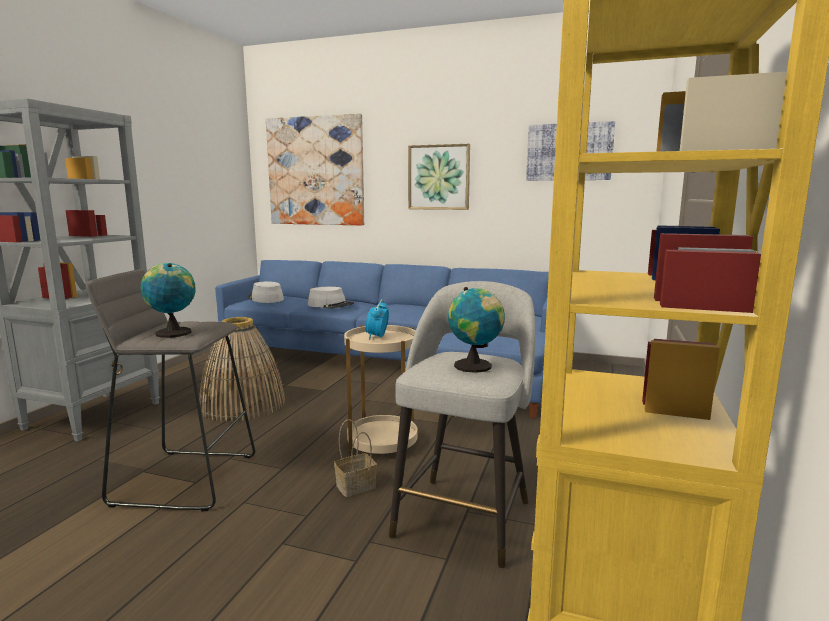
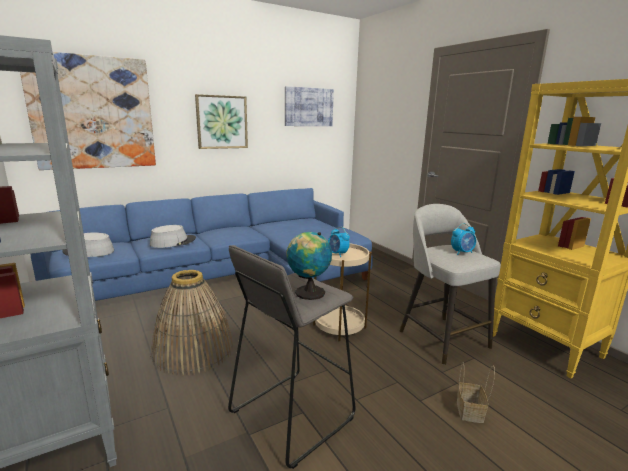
camera: 50 degrees left, 5 degrees up
(355, 487) = (381, 354): basket -> basket (470, 412)
(475, 366) = (462, 252): globe -> alarm clock

